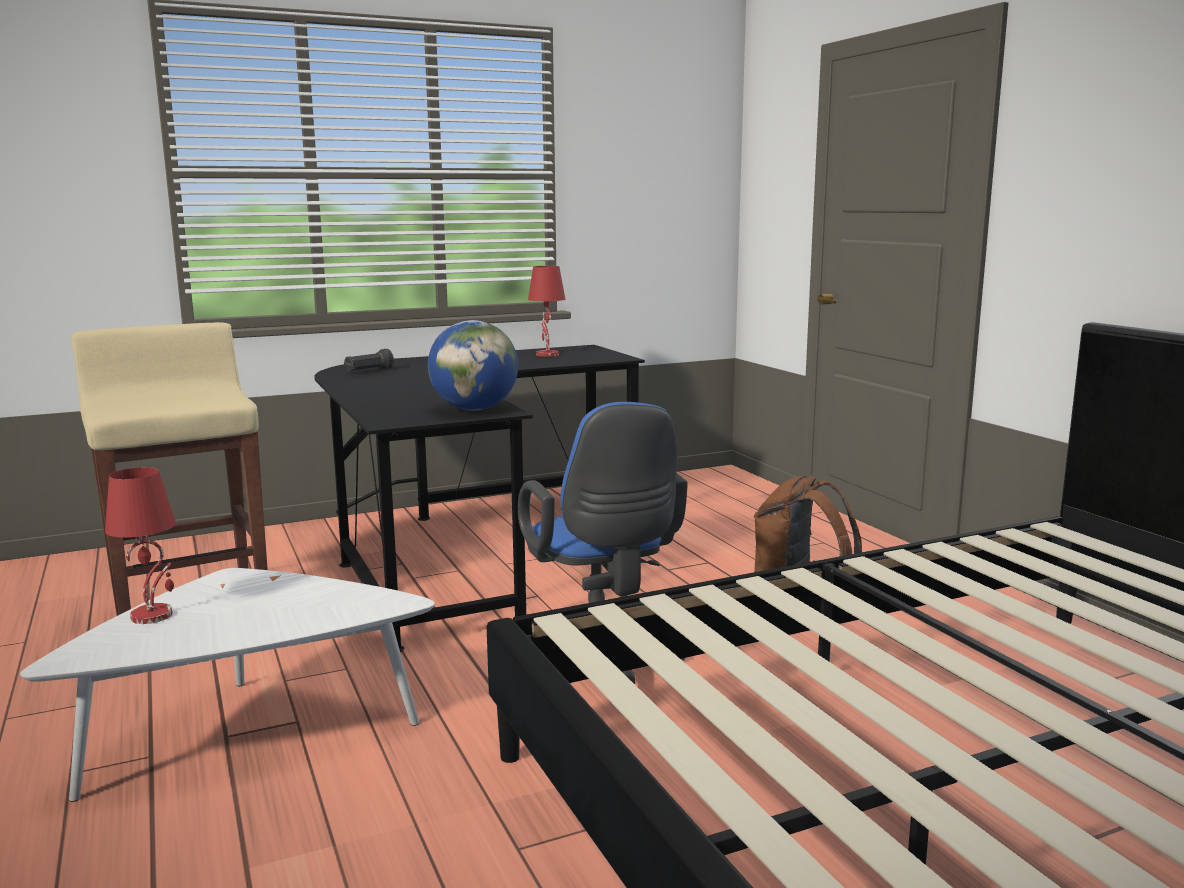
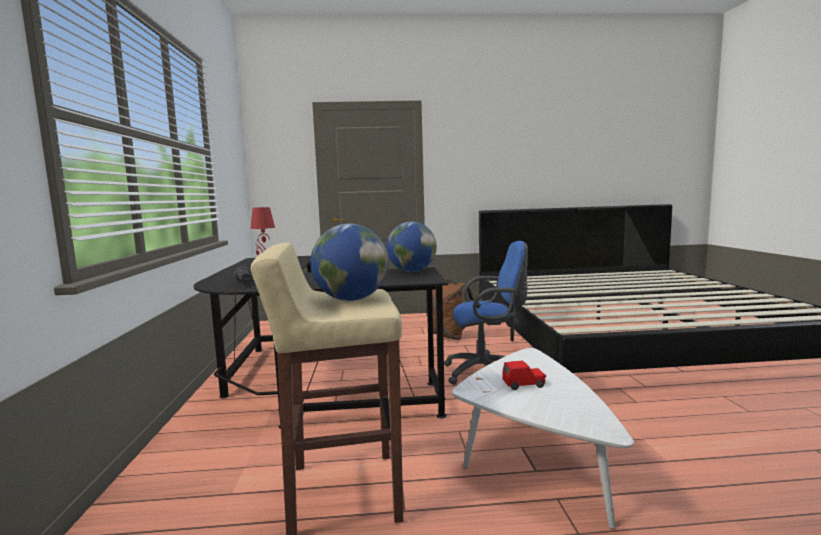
camera: 70 degrees left, 5 degrees down
(153, 615) = (535, 408): red table lamp -> none
(173, 401) = (351, 299): none -> globe
(243, 605) = (524, 385): none -> red toy car

